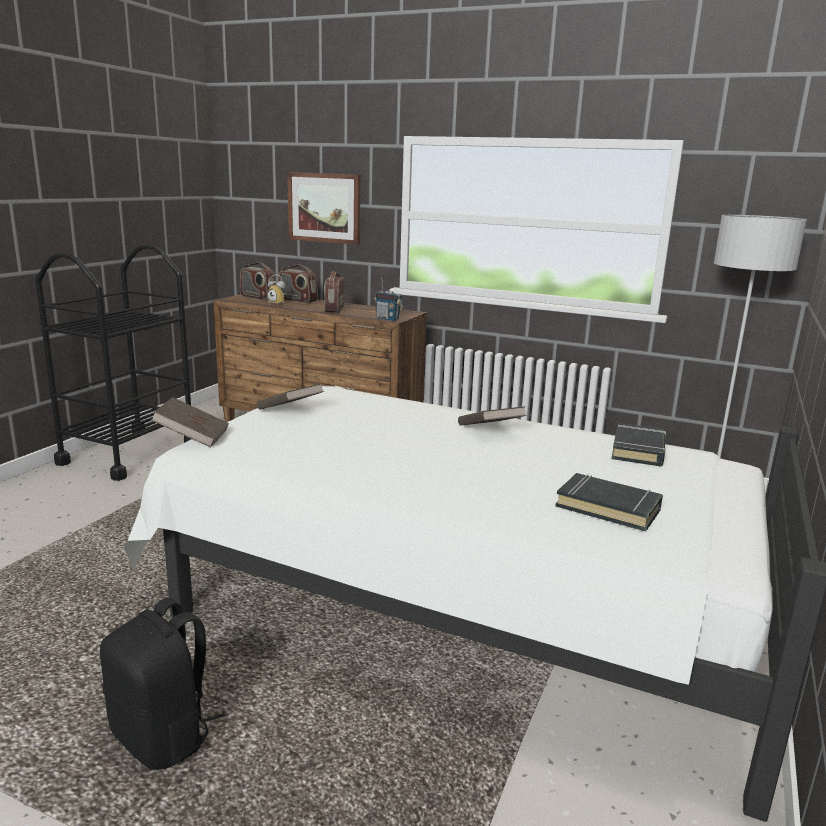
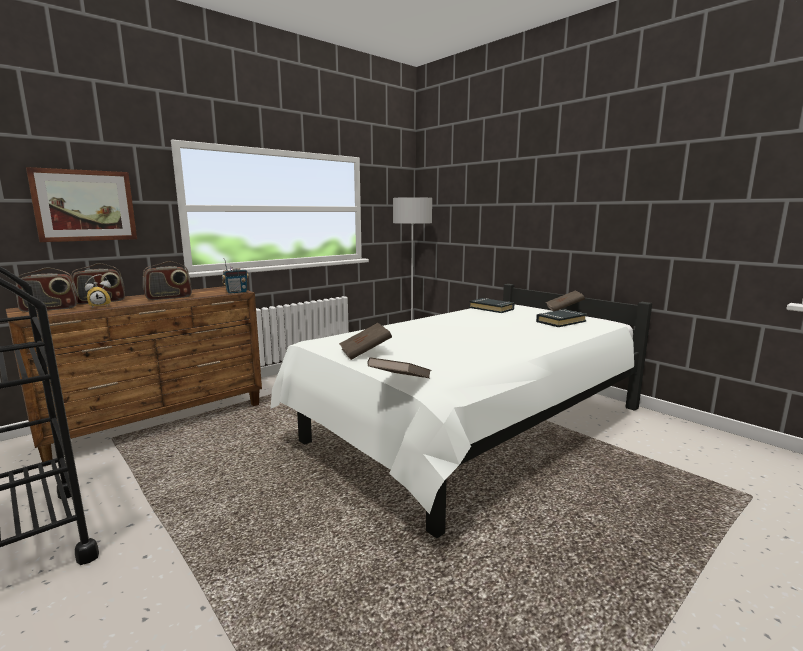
camera: 65 degrees left, 5 degrees down
(163, 737) = (588, 554): black backpack -> none
(334, 309) = (169, 297): radio -> radio turned 60 degrees counterclockwise
(490, 431) = (449, 322): brown book -> brown book (564, 309)

